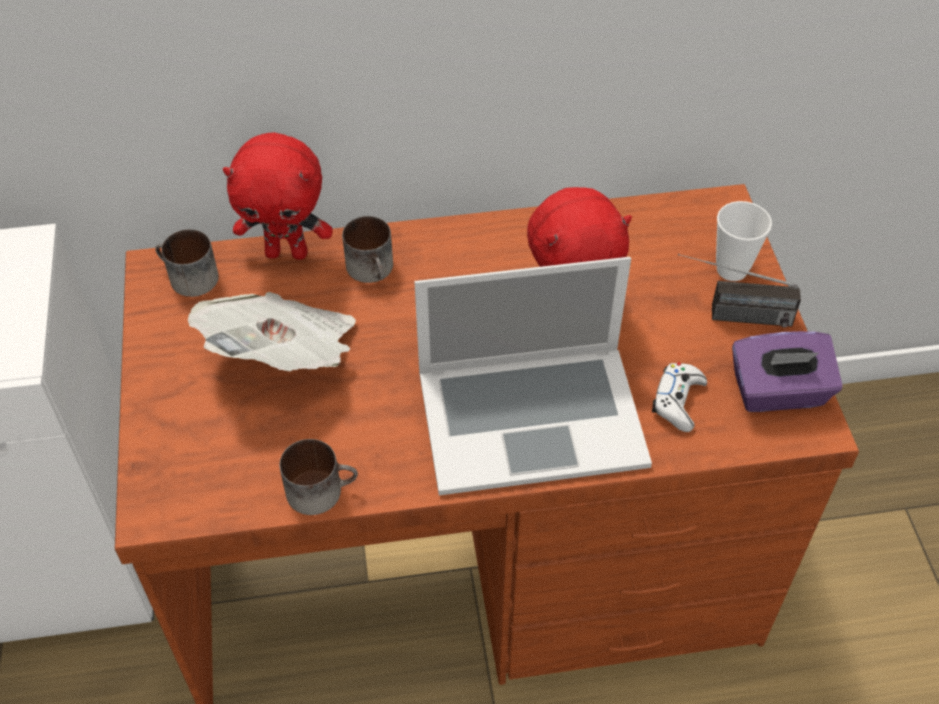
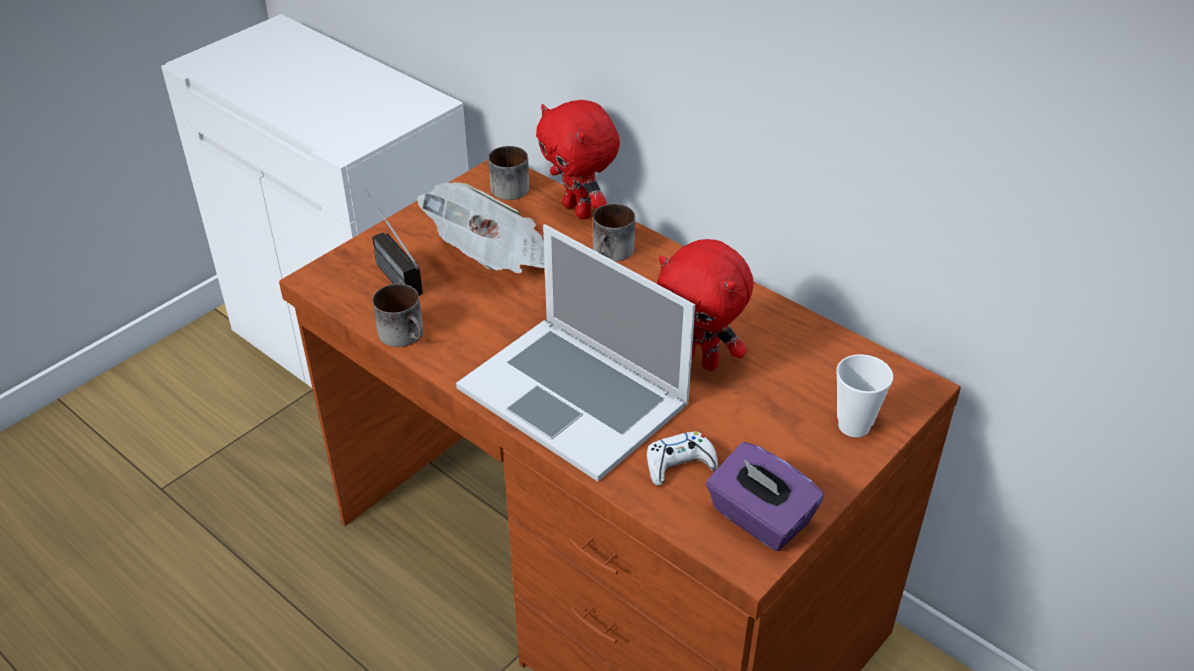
camera: 50 degrees right, 10 degrees down
(729, 316) = (803, 449): radio -> radio (388, 270)

